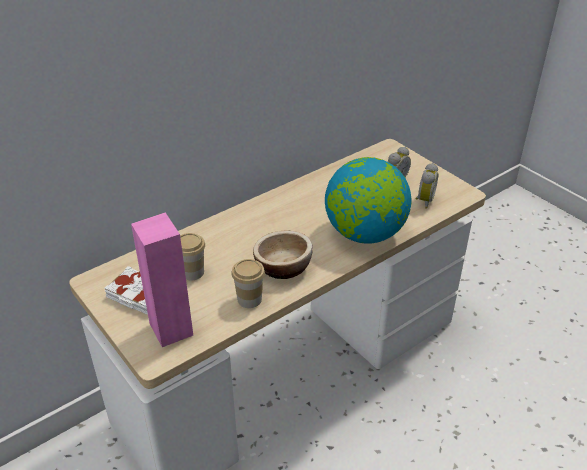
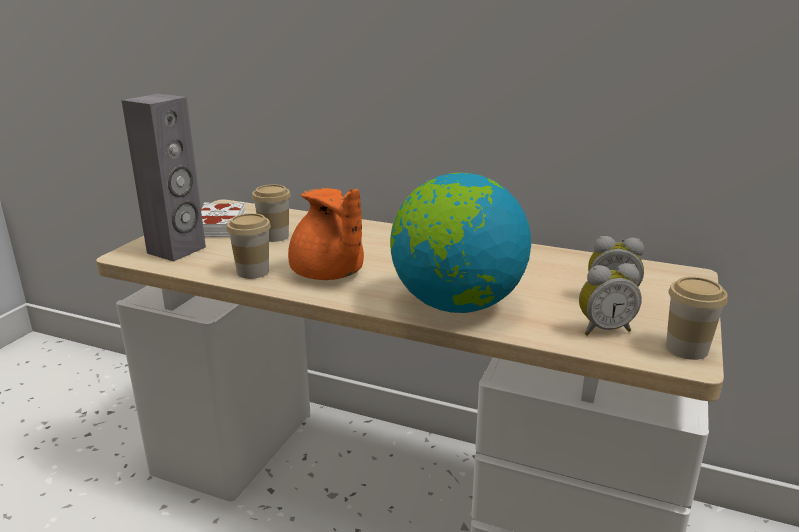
camera: 60 degrees right, 15 degrees down
(172, 329) = (177, 250): pink speaker -> grey speaker
(283, 267) = (328, 274): bowl -> orange teapot
(456, 188) = (686, 349): none -> cup

